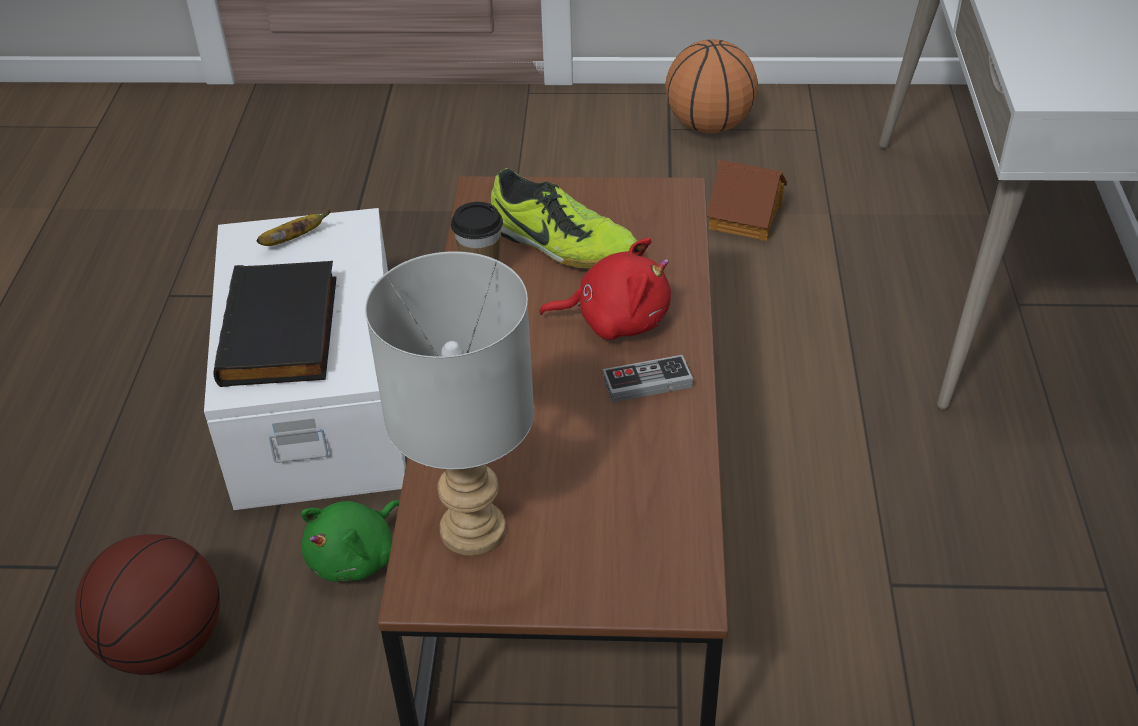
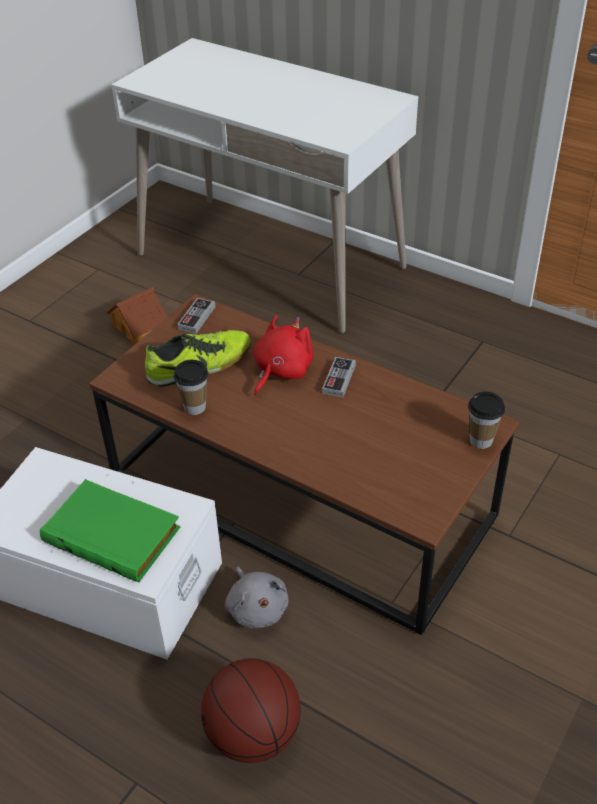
camera: 60 degrees left, 0 degrees up
(283, 331) = (114, 533): black book -> green book
(293, 239) = (24, 498): banana -> none
(356, 557) = (257, 608): green plush toy -> grey plush toy
(471, 528) = (394, 484): grey table lamp -> none
(639, 596) = (481, 440): none -> cup
(654, 200) = (197, 318): none -> game controller
(709, 125) = (46, 304): basketball -> none

